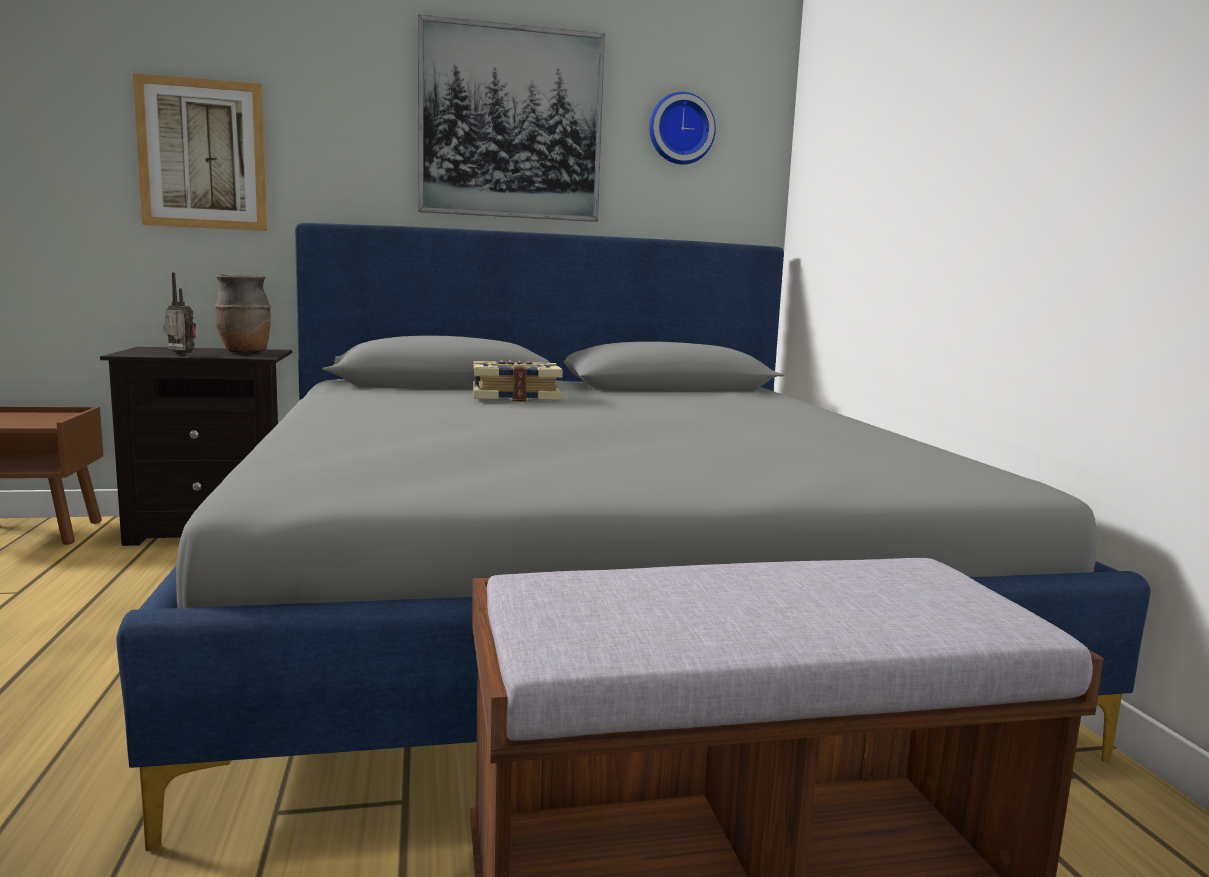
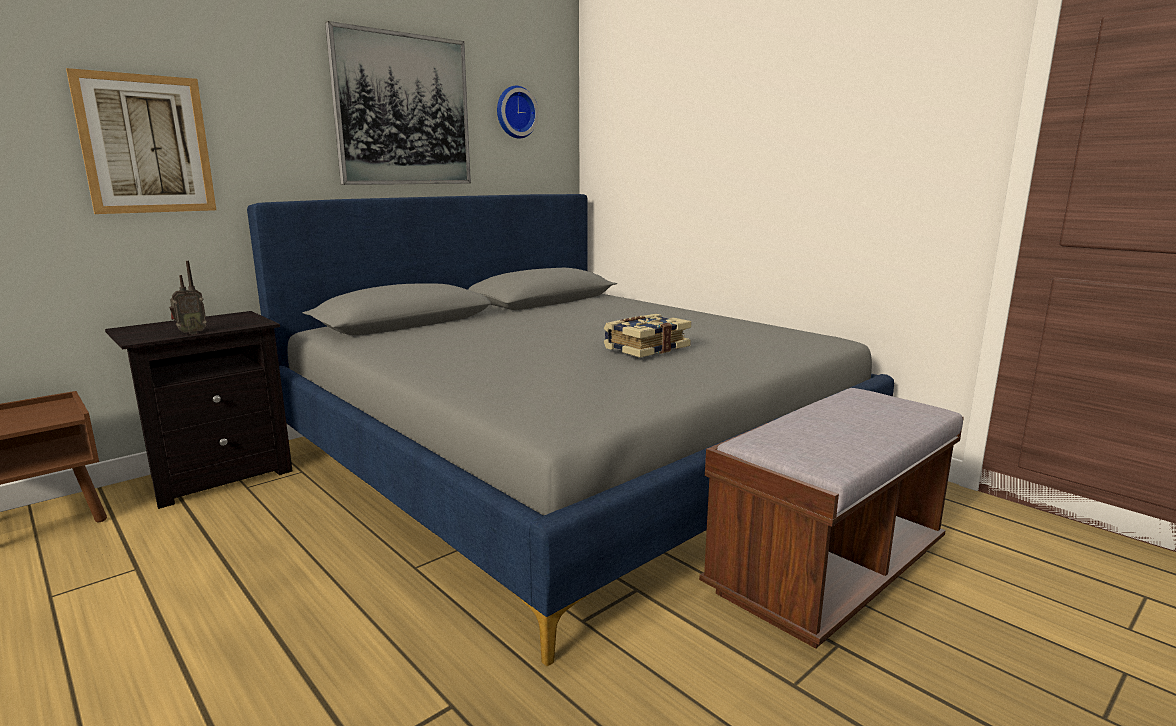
camera: 30 degrees left, 5 degrees up
(180, 355) = (190, 333): radio -> radio turned 150 degrees clockwise
(245, 353) = (231, 321): brown vase -> none
(515, 397) = (485, 326): book -> book (645, 348)

